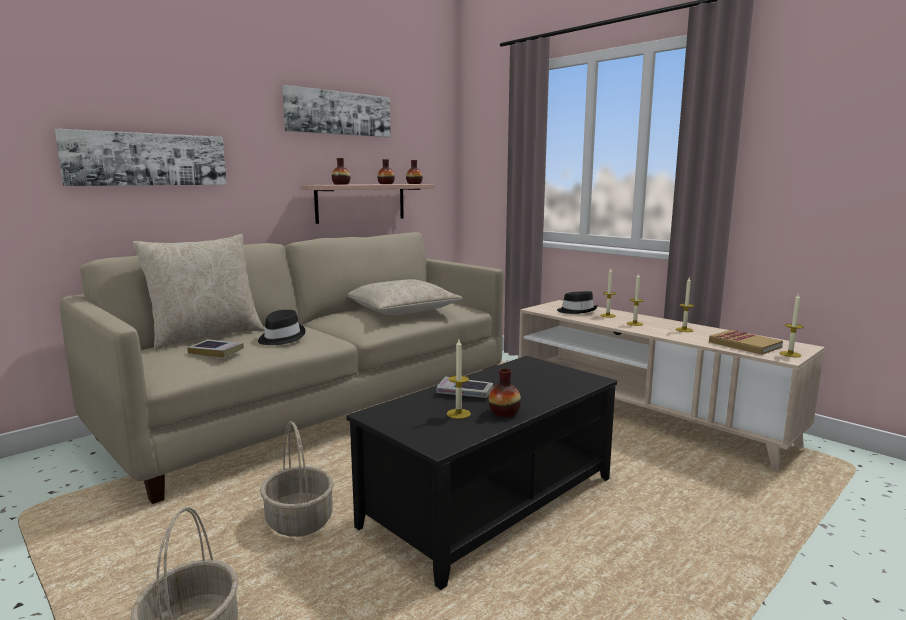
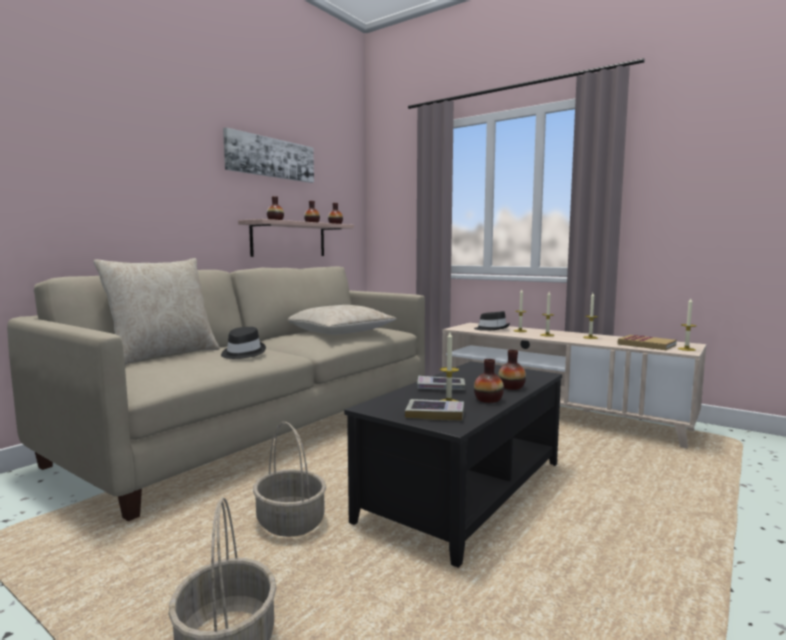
camera: 10 degrees left, 5 degrees down
(147, 159) = (99, 186): picture -> none
(216, 352) = (185, 365): book -> book (435, 414)
(543, 396) = (511, 387): none -> vase

